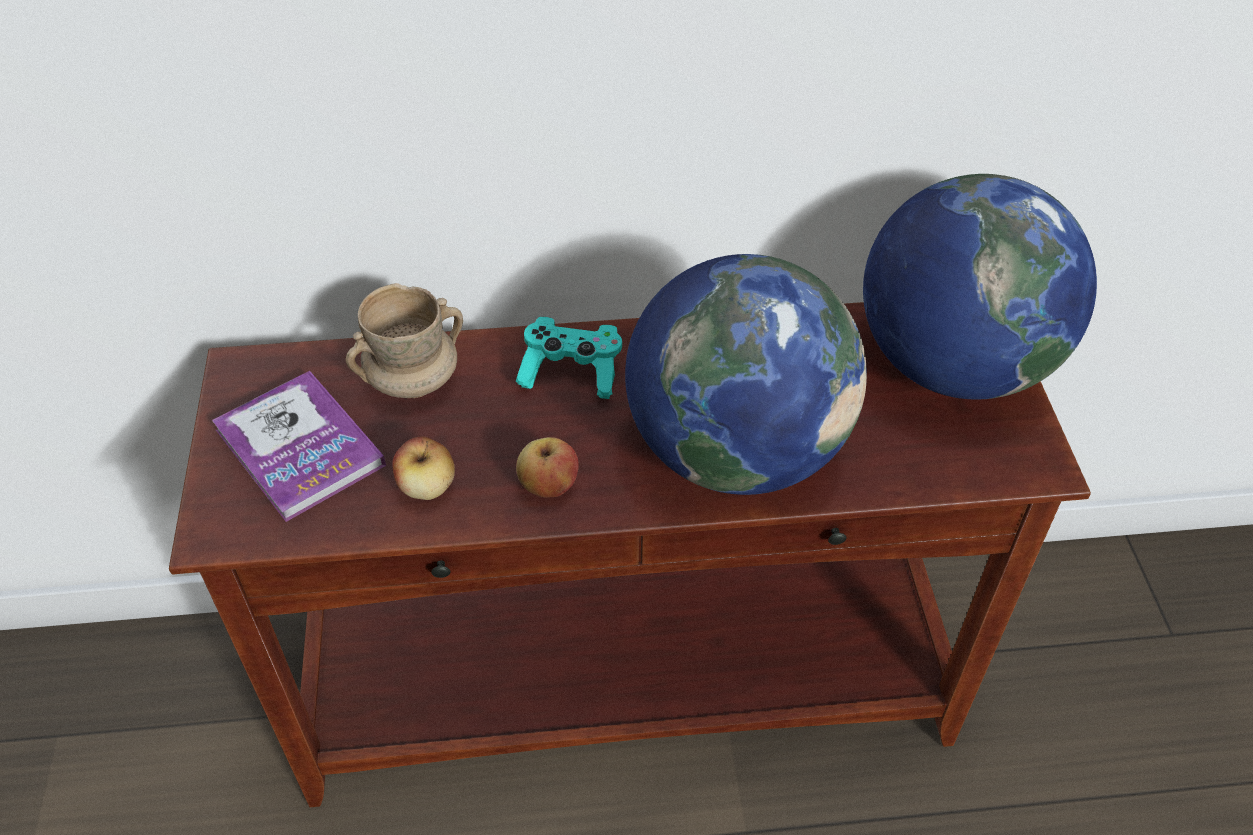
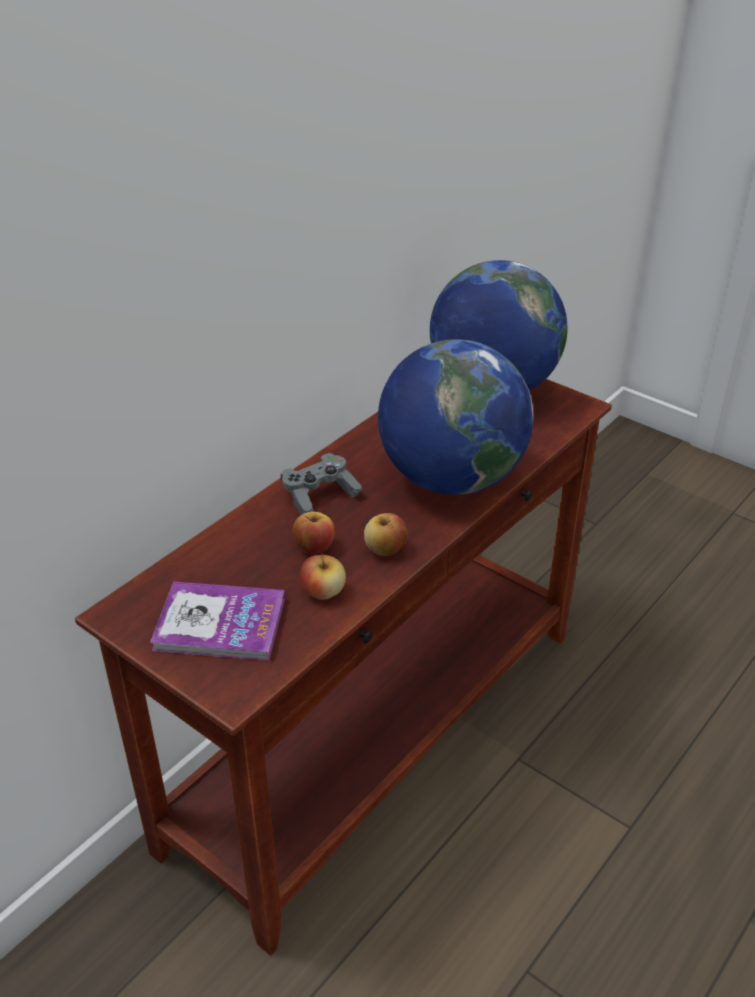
camera: 45 degrees left, 10 degrees down
(413, 380) = (237, 552): beige mug -> none
(486, 428) = (314, 547): none -> apple
(571, 371) = (319, 495): turquoise game controller -> grey game controller

